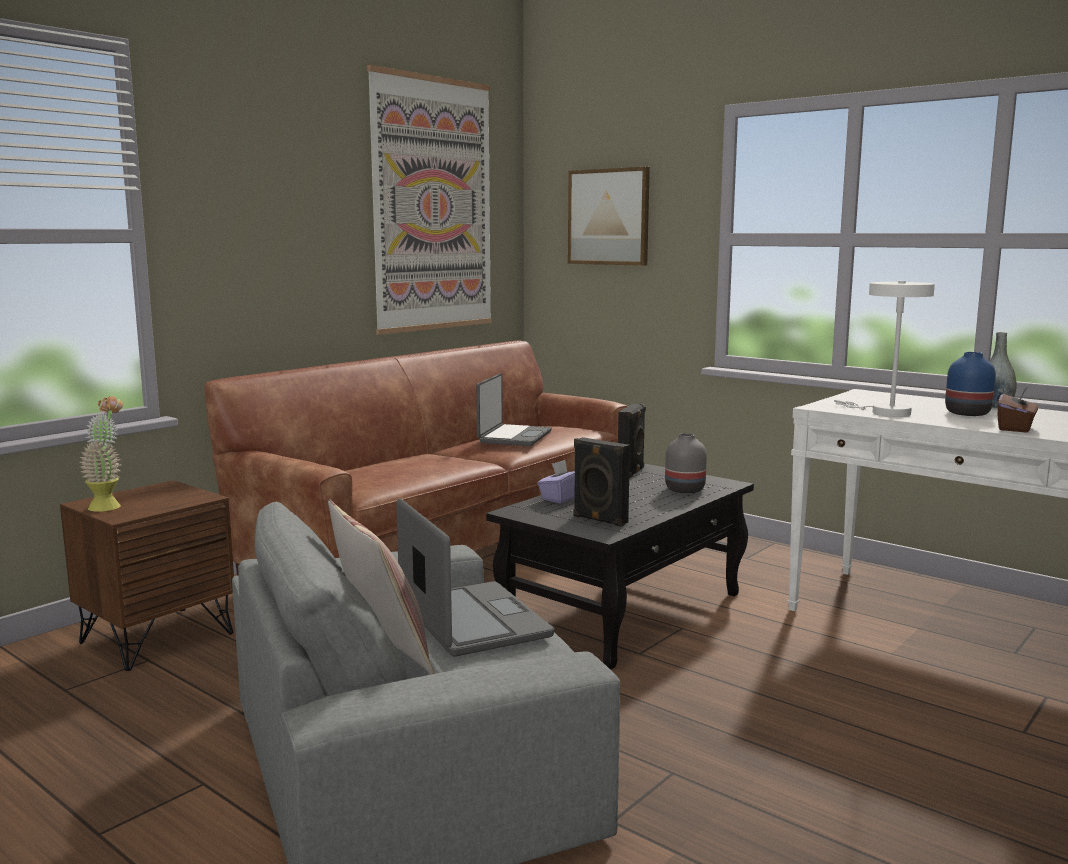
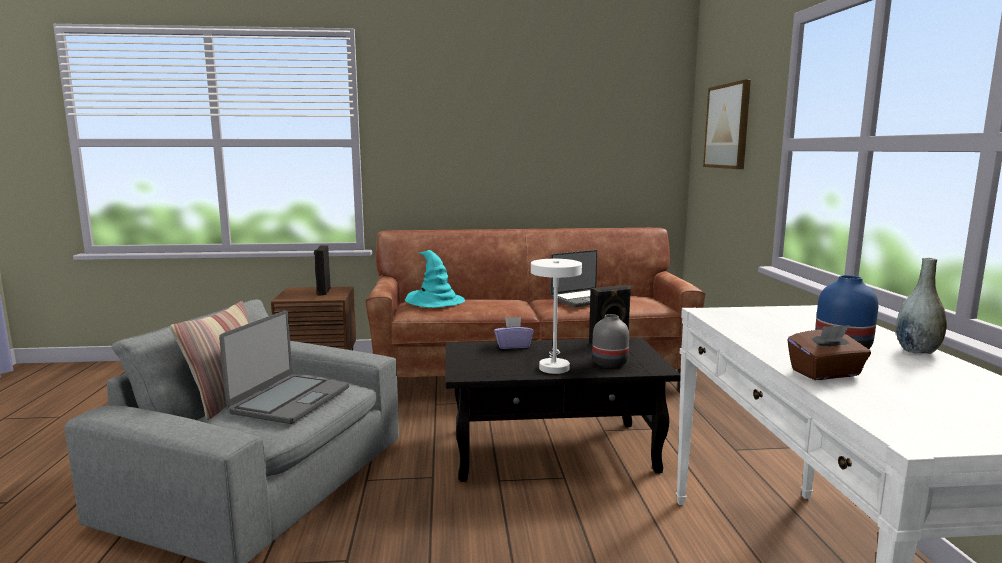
camera: 45 degrees right, 0 degrees up
(108, 505) = (296, 292): potted plant -> none
(363, 473) = (435, 302): none -> turquoise hat
(433, 205) = (590, 120): picture -> none
(599, 520) = (488, 366): black speaker -> black speaker (323, 292)
(884, 412) = (749, 328): white table lamp -> white table lamp (553, 366)

